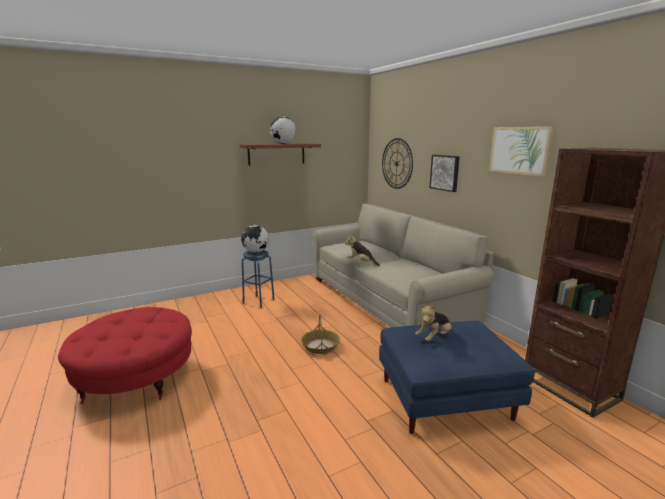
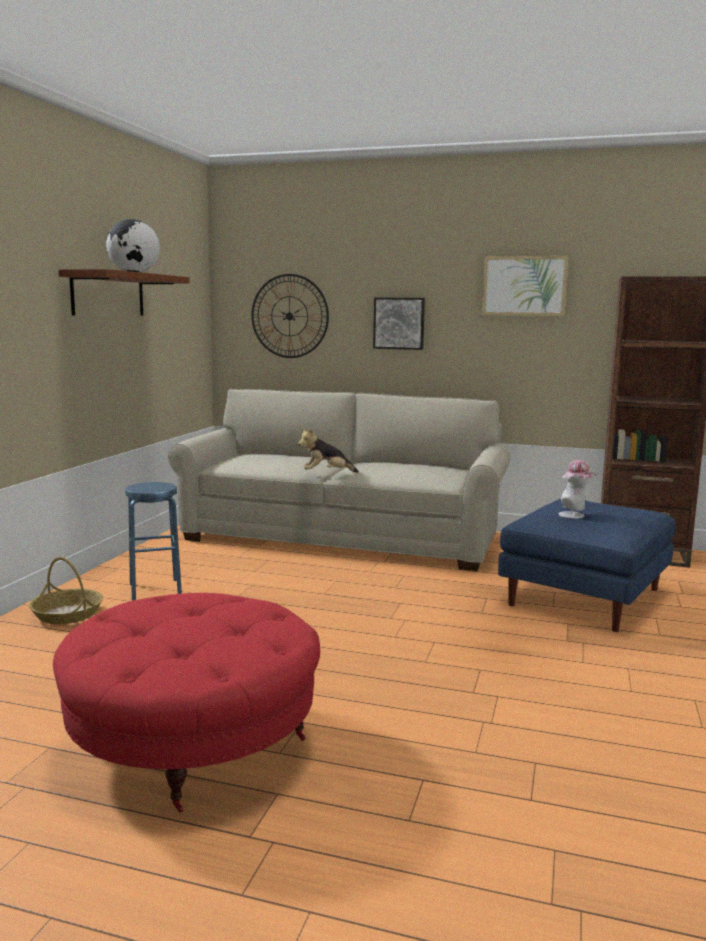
camera: 45 degrees left, 5 degrees down
(256, 252) = (147, 486): globe -> none
(320, 346) = (374, 604): basket -> basket (67, 614)
(434, 337) = (575, 515): plush toy -> hat

